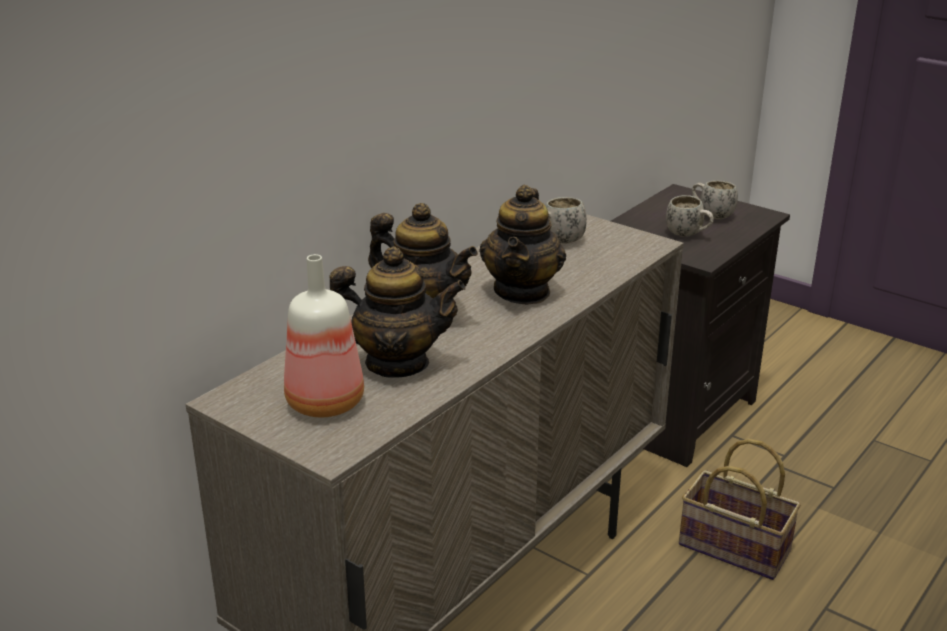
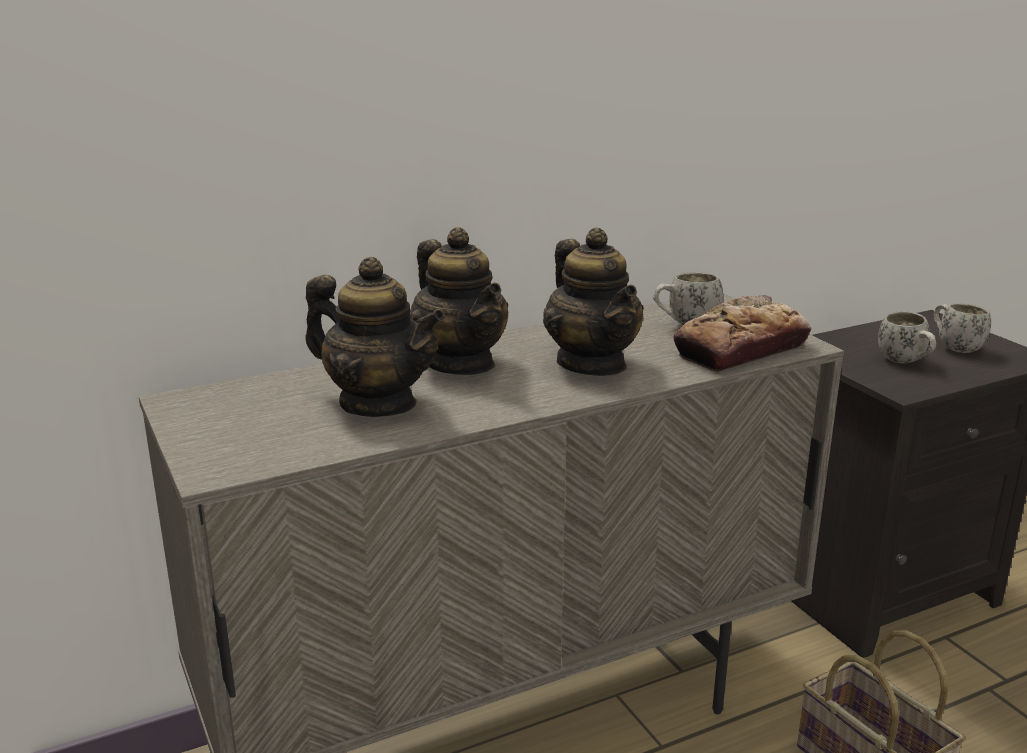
camera: 25 degrees right, 5 degrees down
(323, 402) = (263, 423): bottle -> none
(522, 291) = (592, 364): teapot -> teapot turned 60 degrees counterclockwise
(616, 256) = (741, 350): none -> bread

